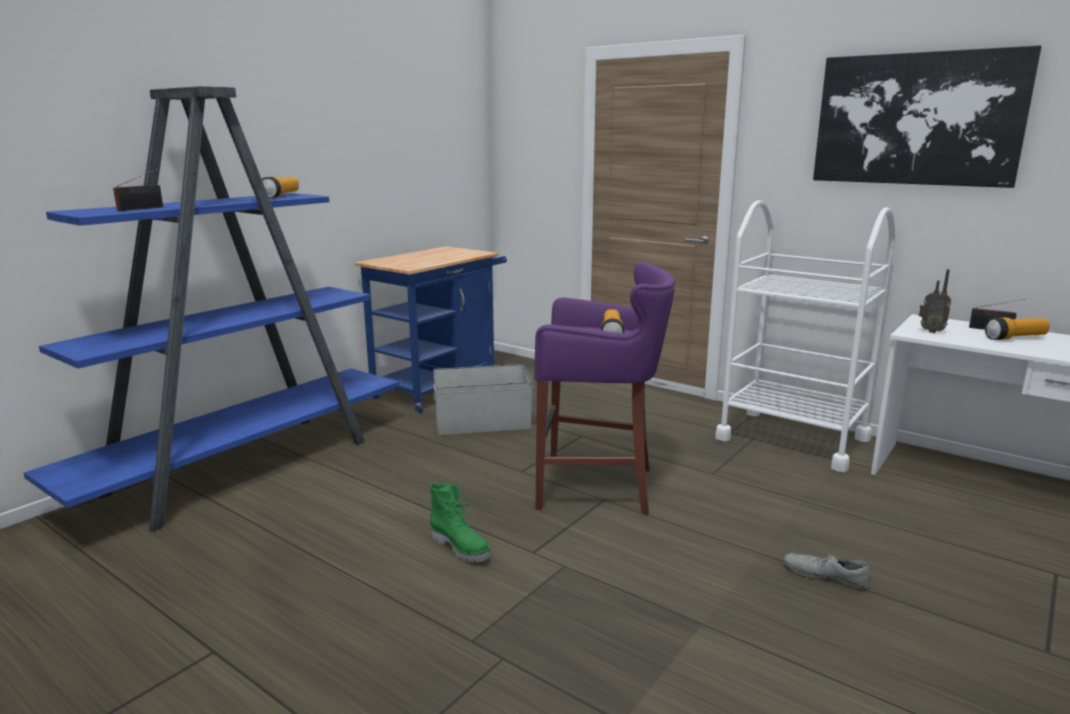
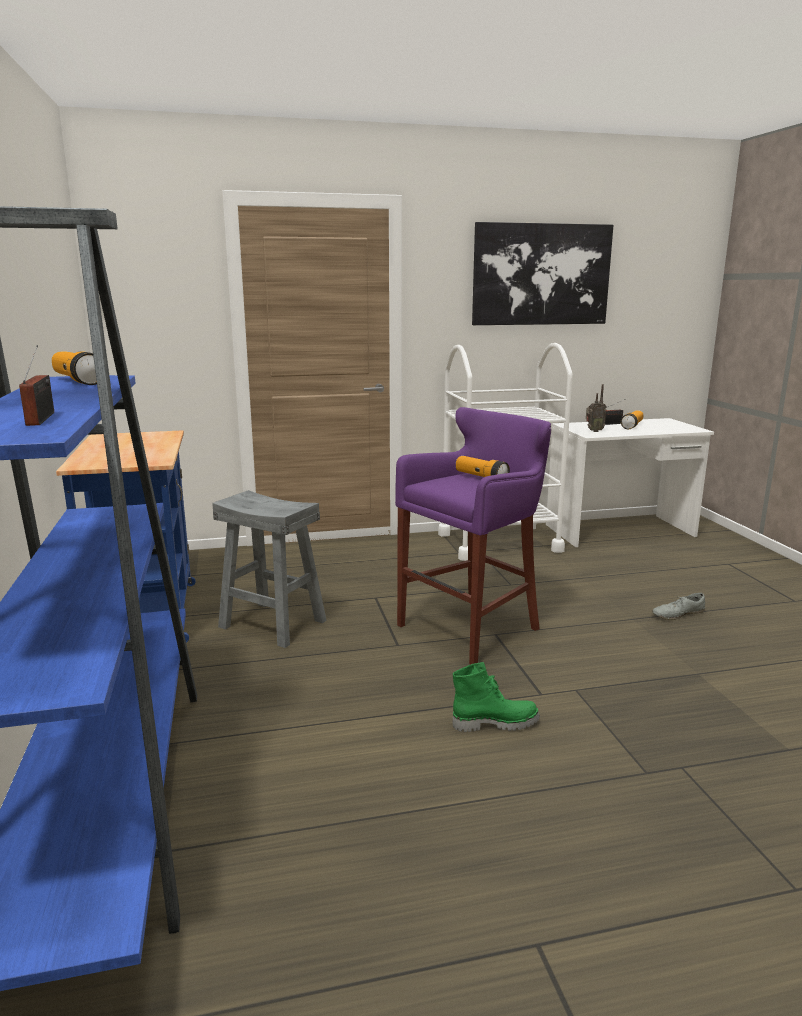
camera: 50 degrees left, 0 degrees up
(482, 423) = (272, 624): grey storage box -> grey stool

